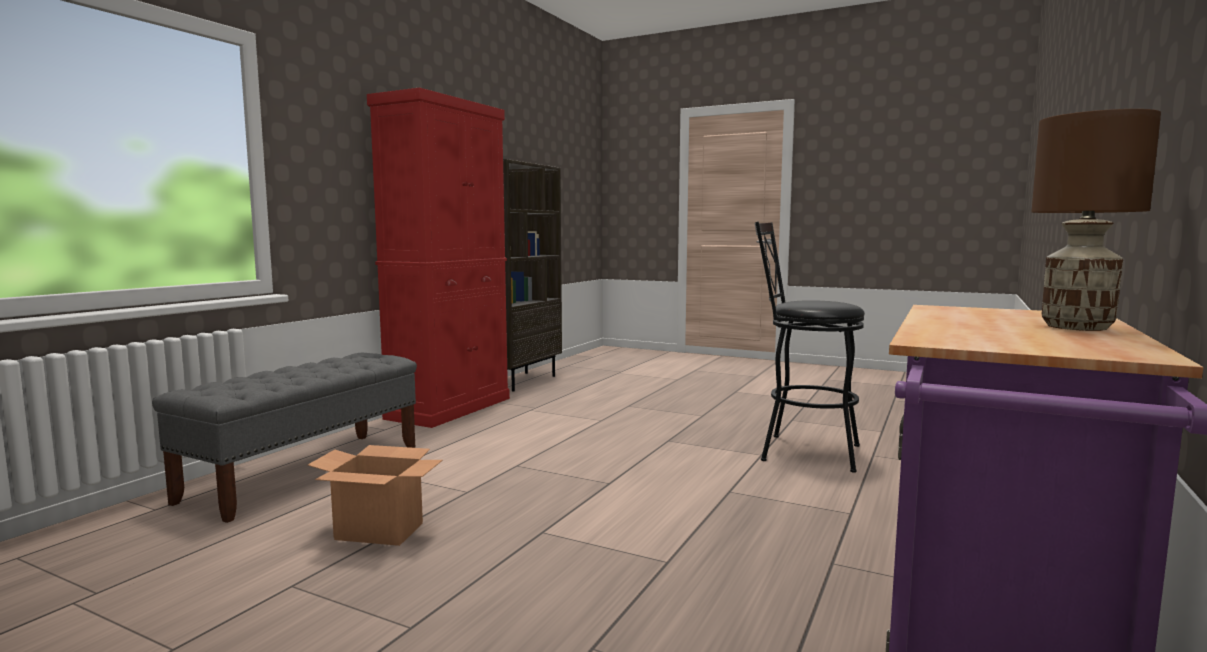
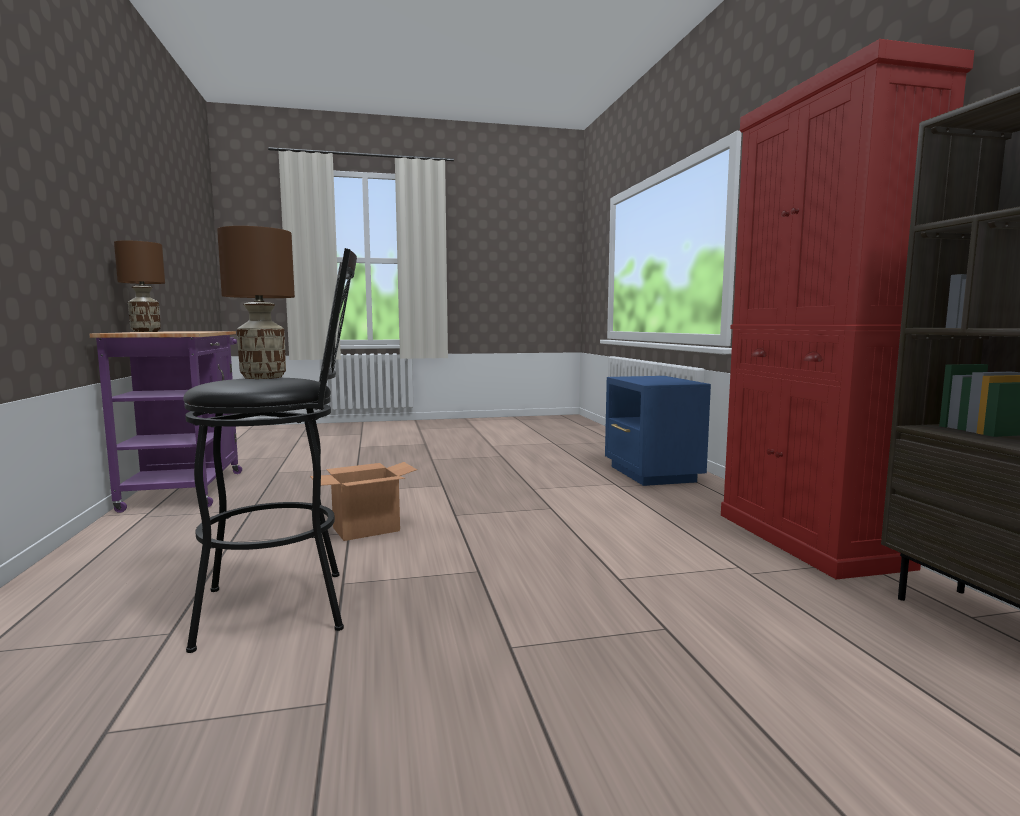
camera: 140 degrees right, 0 degrees up
(306, 472) = (651, 474): grey bench -> blue nightstand
(380, 531) = (520, 469): cardboard box -> cardboard box (365, 530)
(816, 303) = (262, 377): none -> brown table lamp

